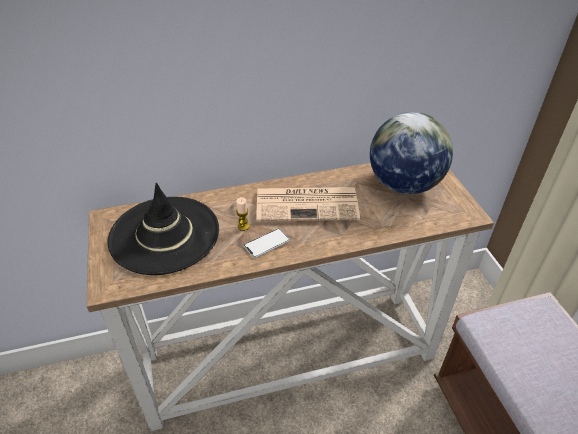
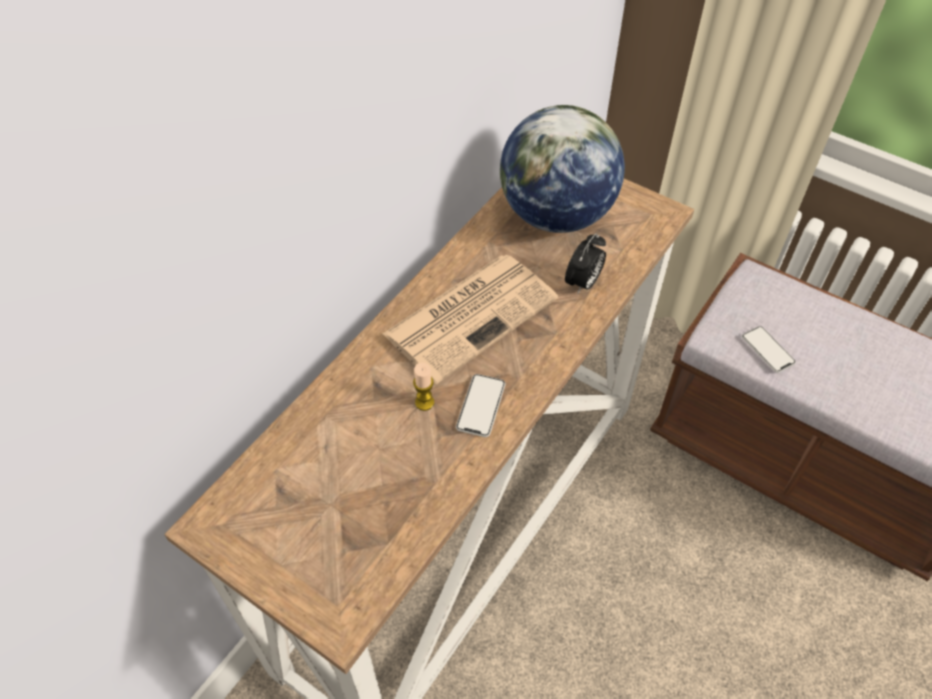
camera: 40 degrees left, 10 degrees up
(164, 234) = (330, 488): black hat -> none
(383, 222) = (583, 283): none -> alarm clock
(512, 351) = (767, 350): none -> phone

